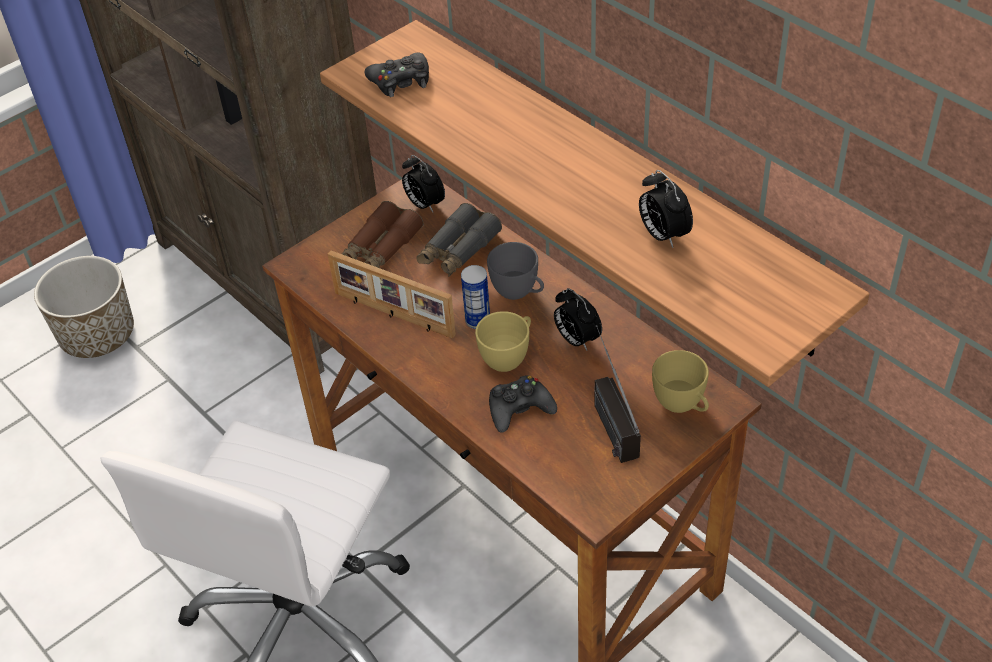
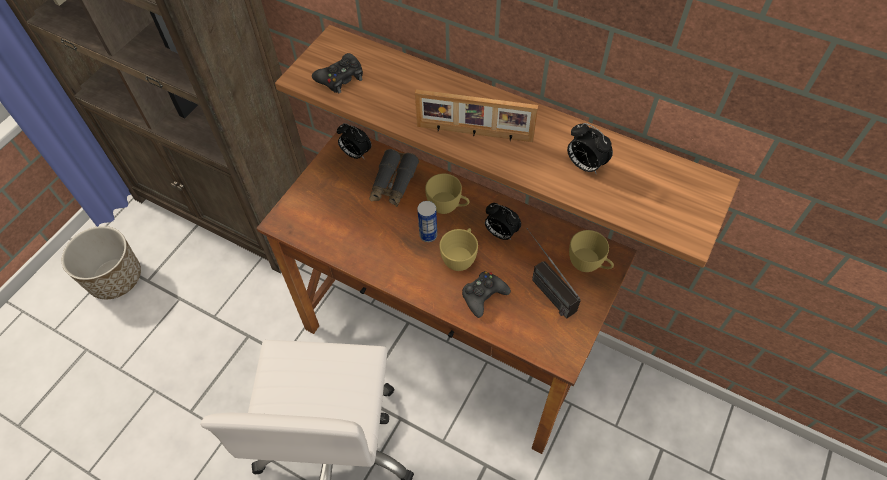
camera: 20 degrees left, 10 degrees up
(381, 248) = (338, 194): brown binoculars -> none
(393, 315) = (367, 245): picture frame -> picture frame (474, 134)
(519, 292) = (448, 207): grey cup -> yellow cup

